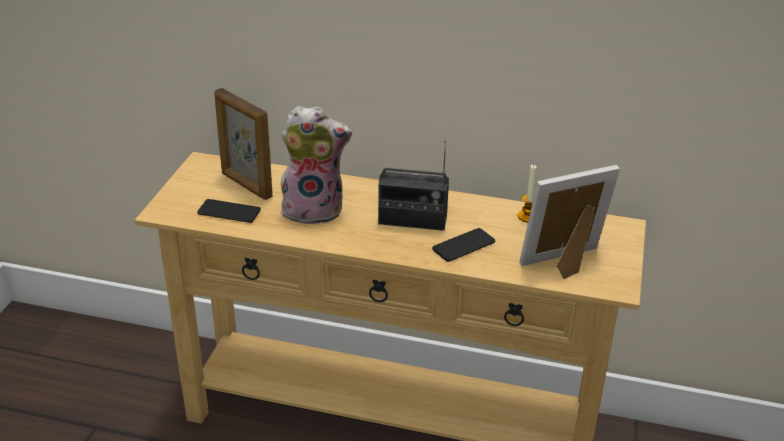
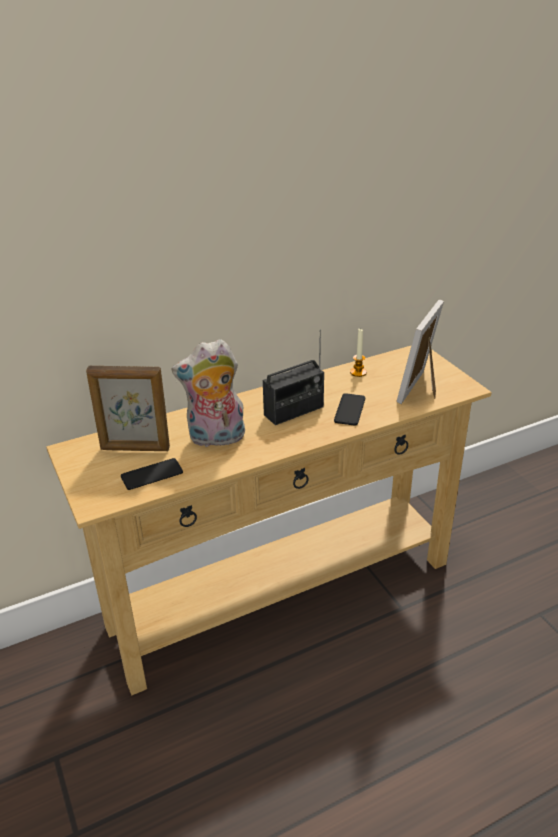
camera: 40 degrees left, 0 degrees up
(314, 210) = (216, 439): plush toy -> plush toy turned 150 degrees counterclockwise

